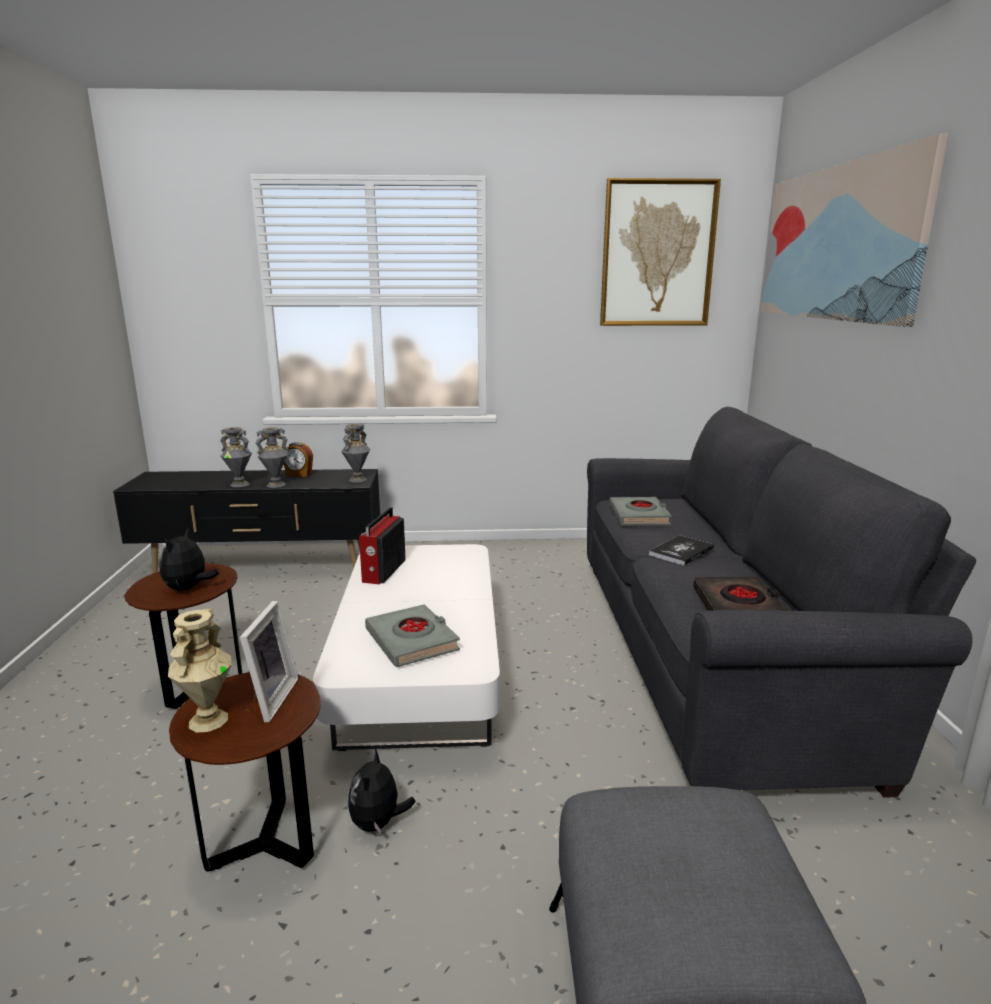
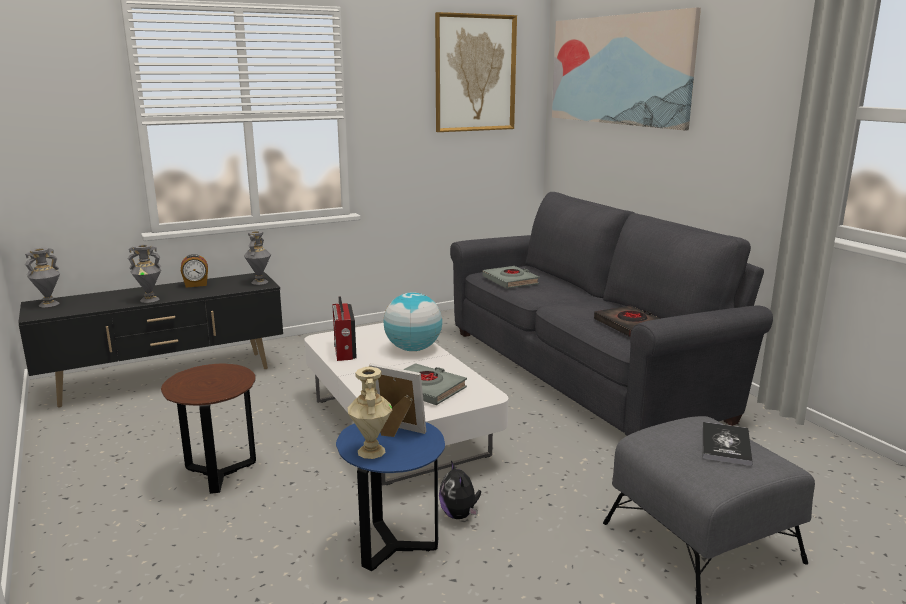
camera: 25 degrees left, 0 degrees up
(188, 588) = (220, 383): plush toy -> none
(265, 844) = (393, 547): brown side table -> blue side table
(268, 699) = (396, 432): picture frame -> picture frame turned 45 degrees counterclockwise
(276, 485) = (187, 295): grey vase -> grey vase (49, 304)
(456, 584) = (413, 349): none -> globe
(681, 551) = (563, 299): book -> book (726, 445)

